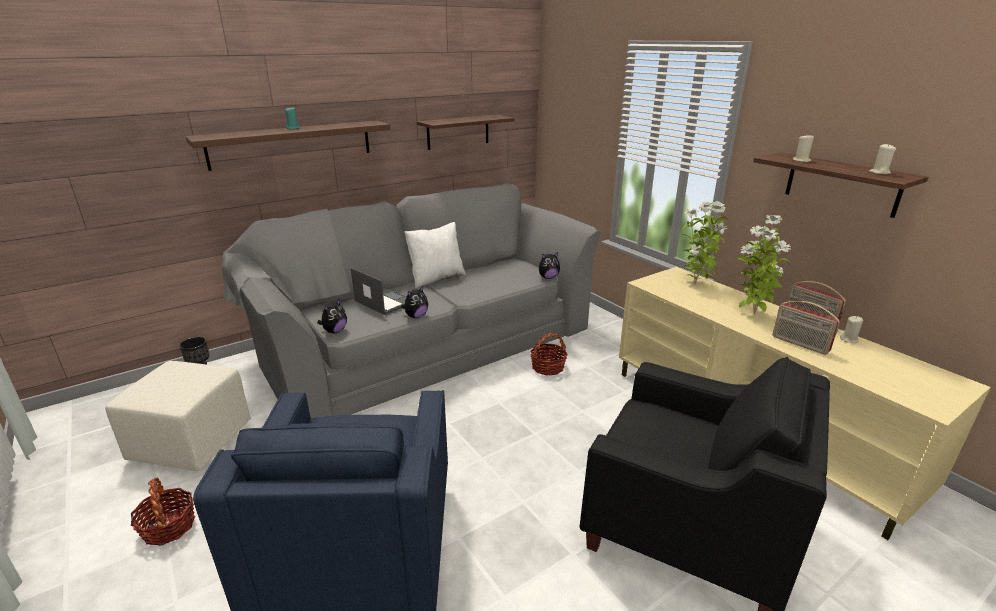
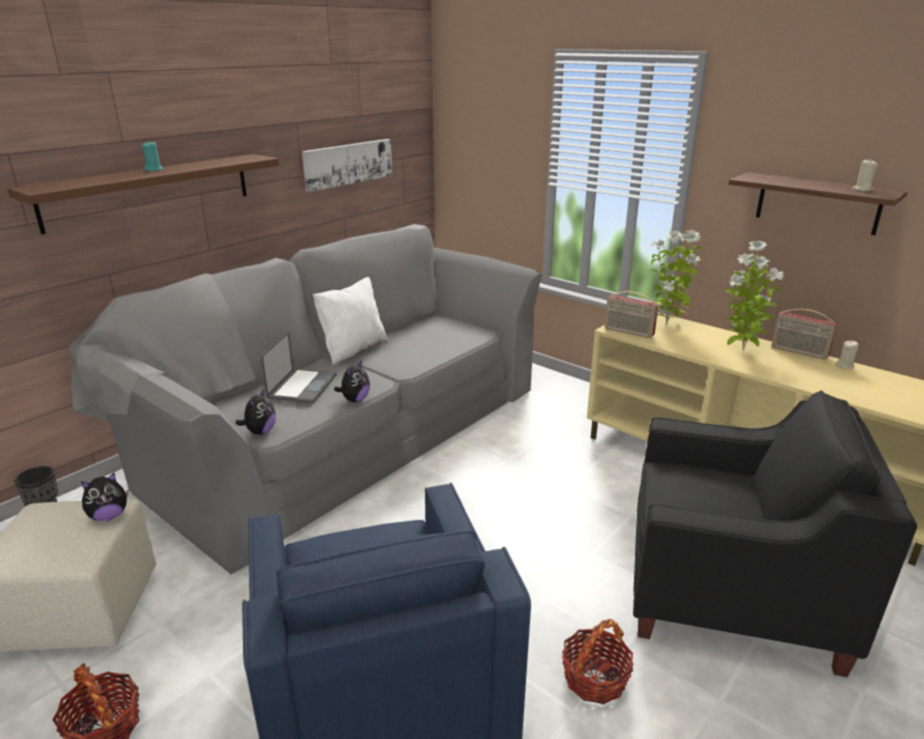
camera: 15 degrees left, 0 degrees up
(383, 301) = (302, 386): laptop -> laptop turned 75 degrees clockwise
(458, 132) = (348, 163): shelf -> picture
(548, 277) = (488, 334): plush toy -> plush toy (109, 516)
(548, 367) = (505, 441): basket -> basket (594, 678)
(799, 344) = (803, 377): radio -> radio (628, 332)
(801, 160) = (778, 180): beige candle -> none

